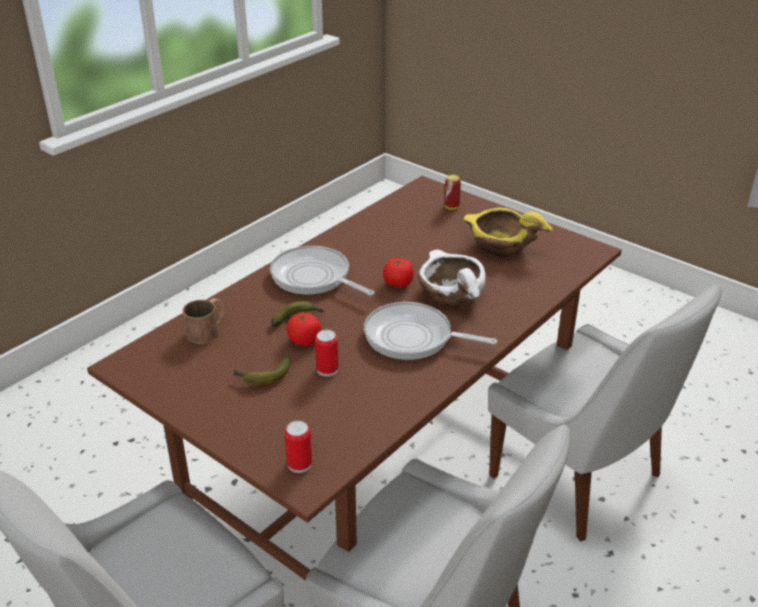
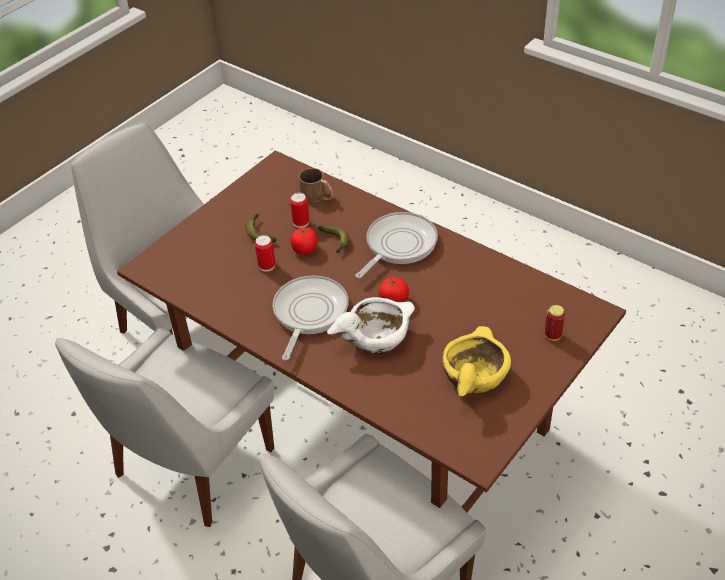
camera: 90 degrees right, 10 degrees up
(299, 464) = (164, 262): can -> can (301, 222)

